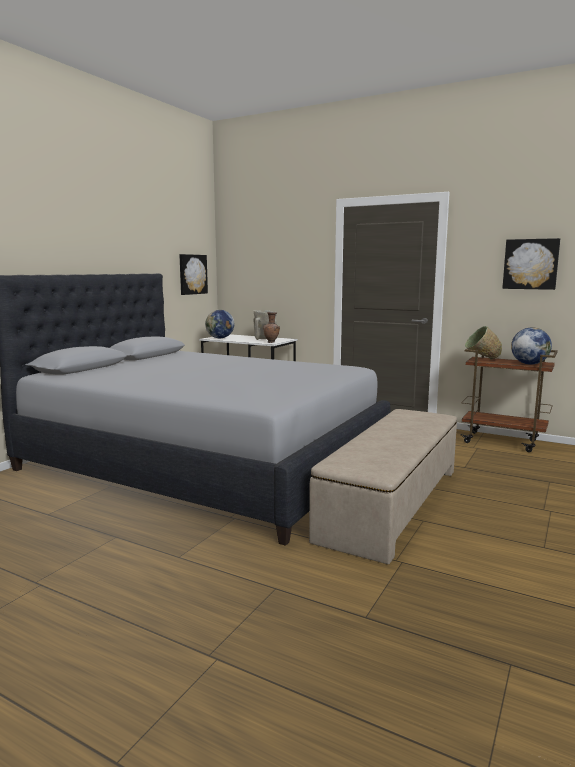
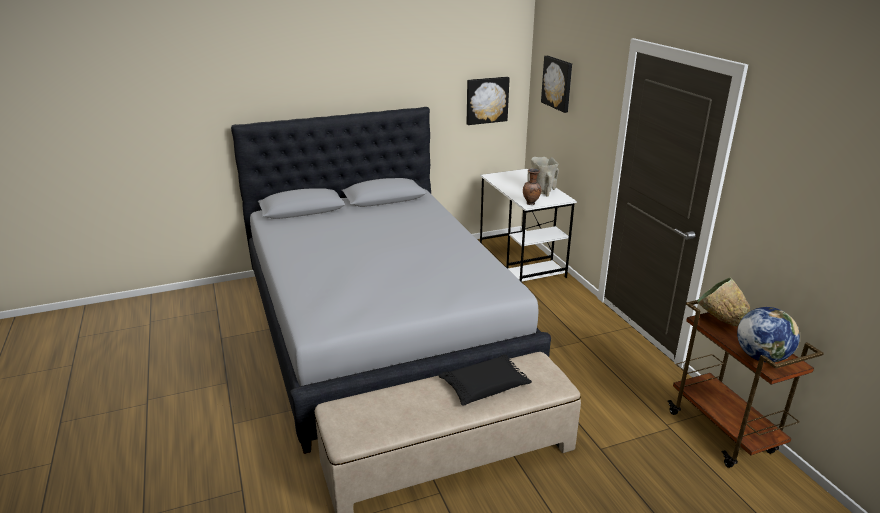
camera: 40 degrees right, 15 degrees up
(220, 338) = (501, 178): globe -> none
(401, 425) = (484, 384): none -> black pillow
(530, 264) = (823, 211): picture -> picture (558, 83)

